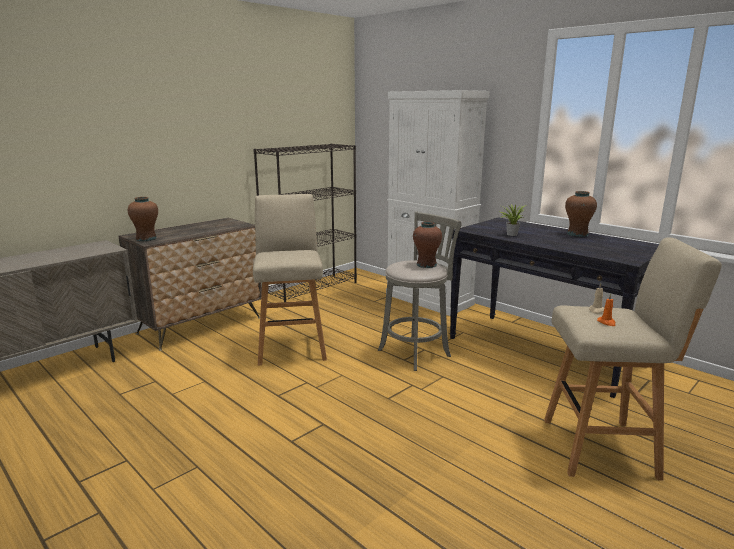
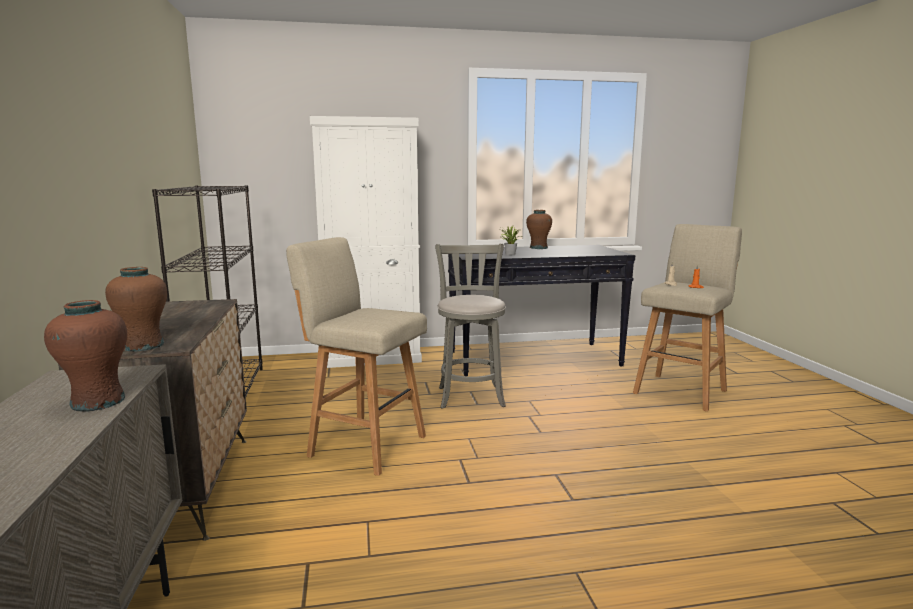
camera: 55 degrees left, 5 degrees down
(426, 265) = (474, 296): brown vase -> brown vase (97, 402)

